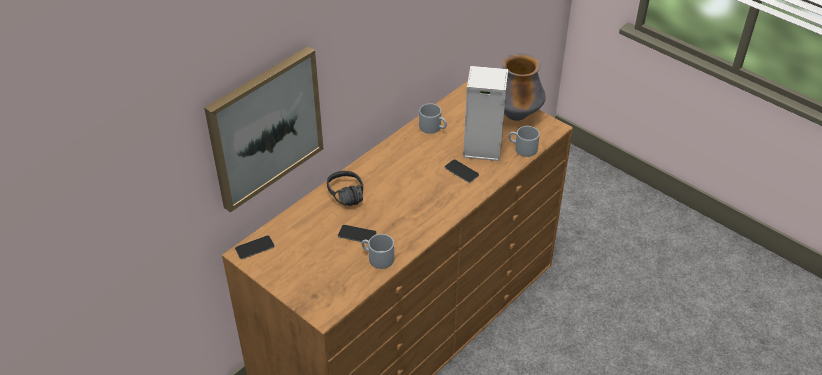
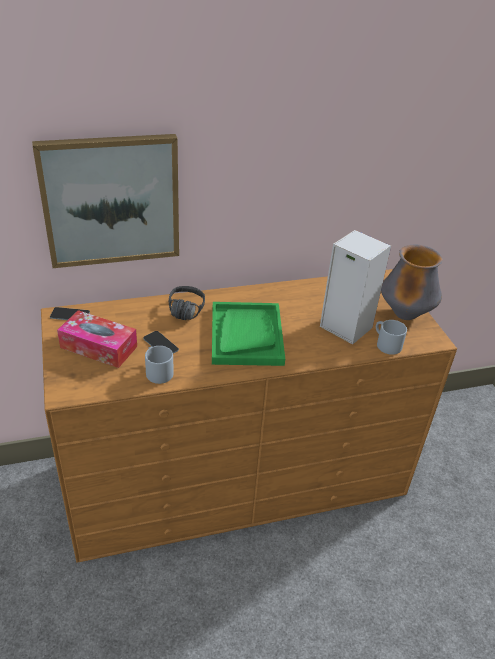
camera: 30 degrees right, 5 degrees down
(310, 262) = (98, 347): none -> tissue box
(415, 193) = (246, 335): none -> green tray
(433, 127) = (315, 292): grey mug -> none
(461, 171) = (307, 337): phone -> none

